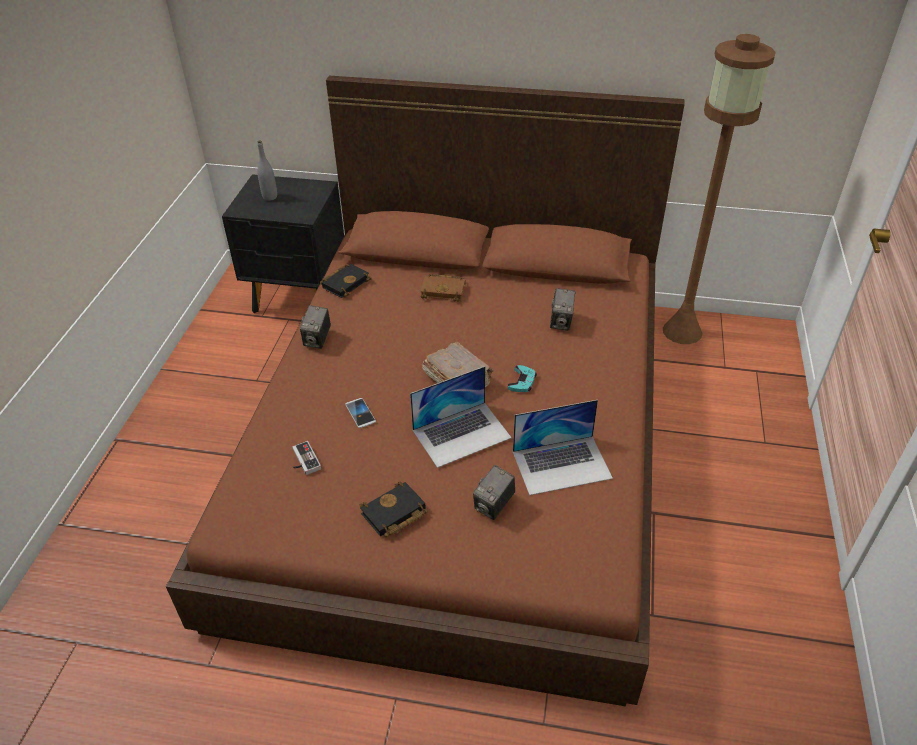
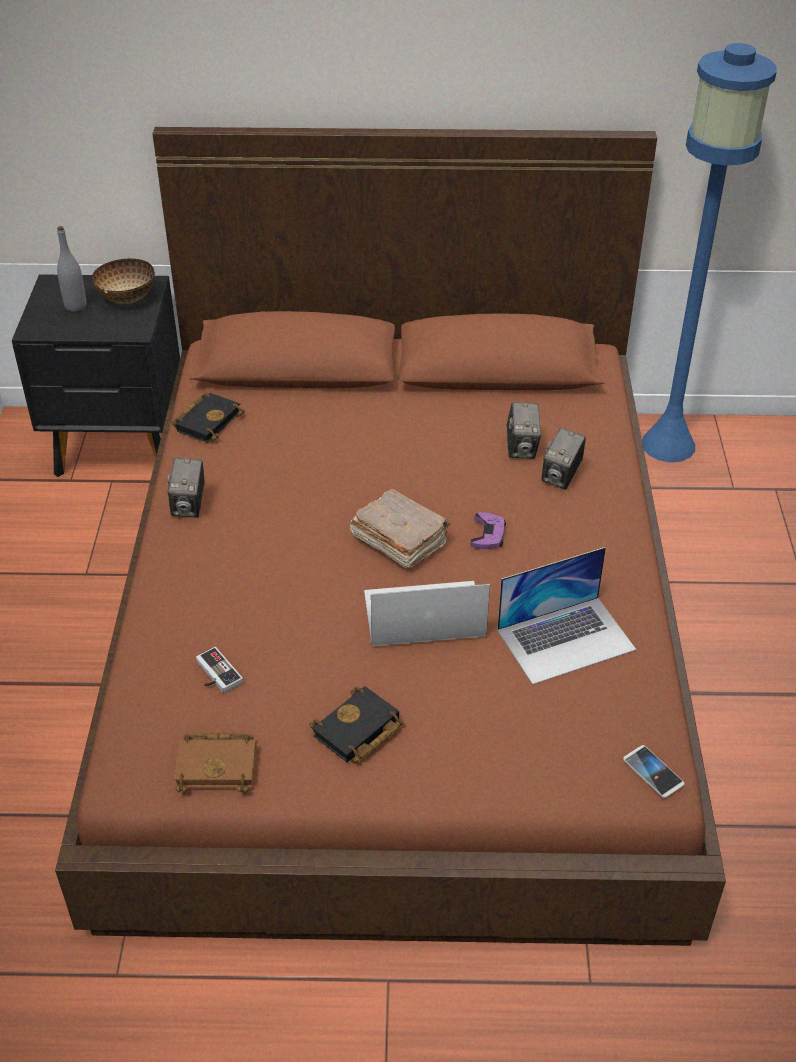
camera: 10 degrees left, 0 degrees up
(305, 194) = (127, 298): none -> bowl
(360, 413) = (277, 601): phone -> phone (653, 772)
(444, 290) = (351, 418): brown book -> brown book (219, 765)
(462, 433) = (423, 613): laptop -> laptop turned 150 degrees counterclockwise
(494, 505) = (489, 703): camera -> camera (561, 476)
(522, 382) = (488, 534): turquoise game controller -> purple game controller
(682, 332) = (668, 445): brown floor lamp -> blue floor lamp

